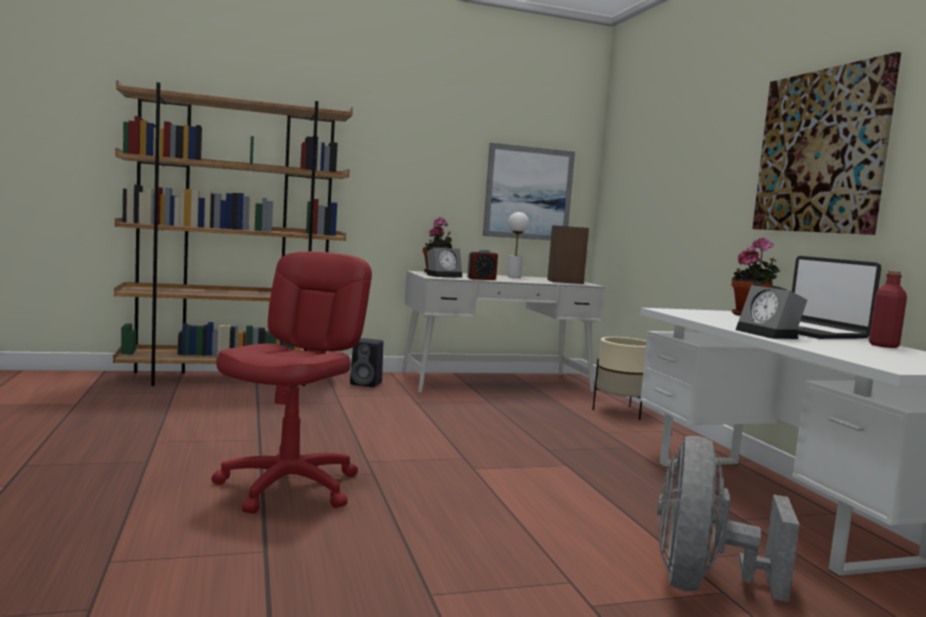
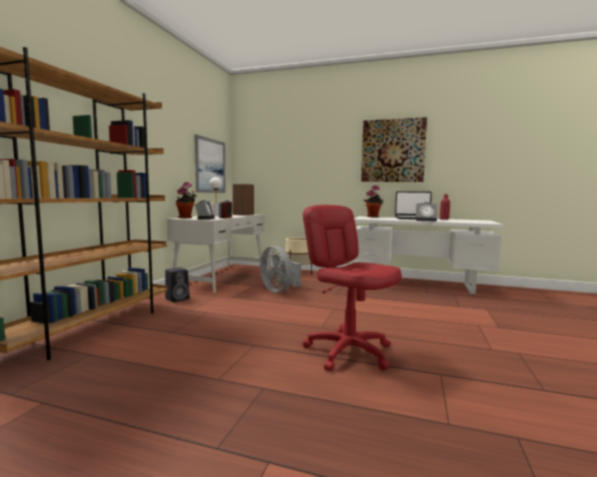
camera: 55 degrees left, 0 degrees up
(703, 584) = (480, 309): grey fan -> grey fan (279, 290)

